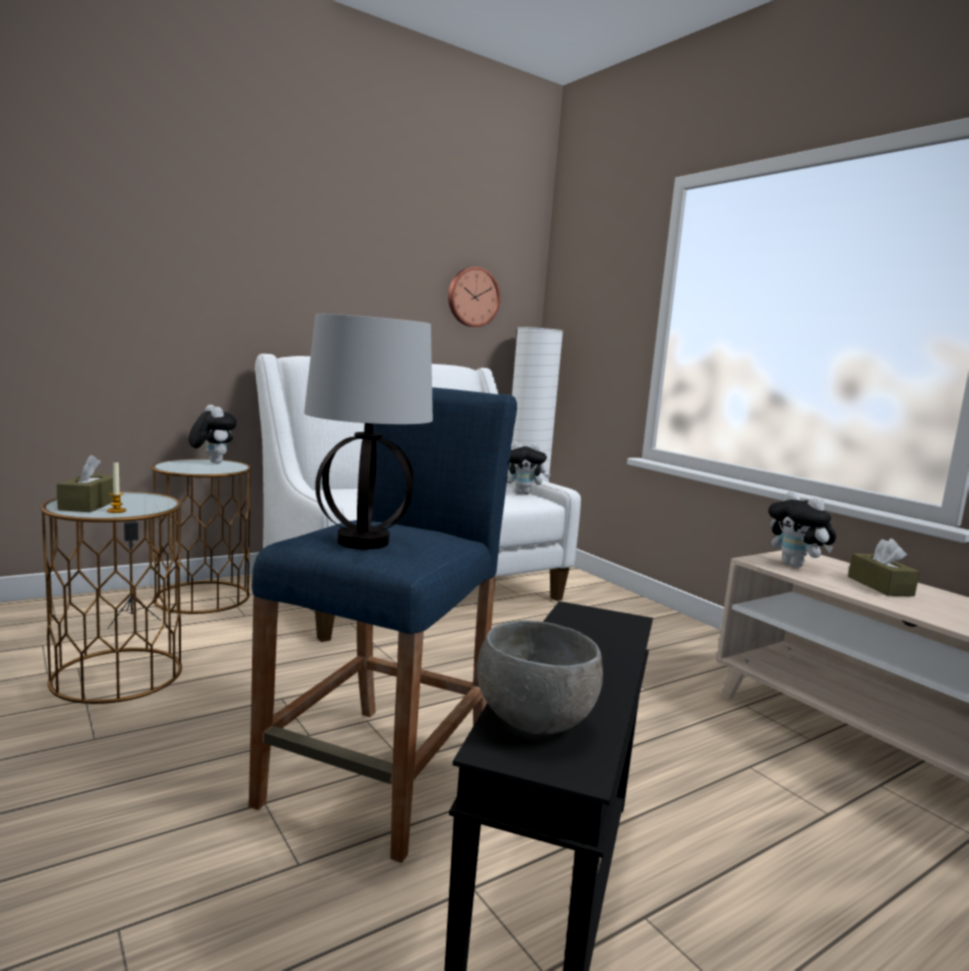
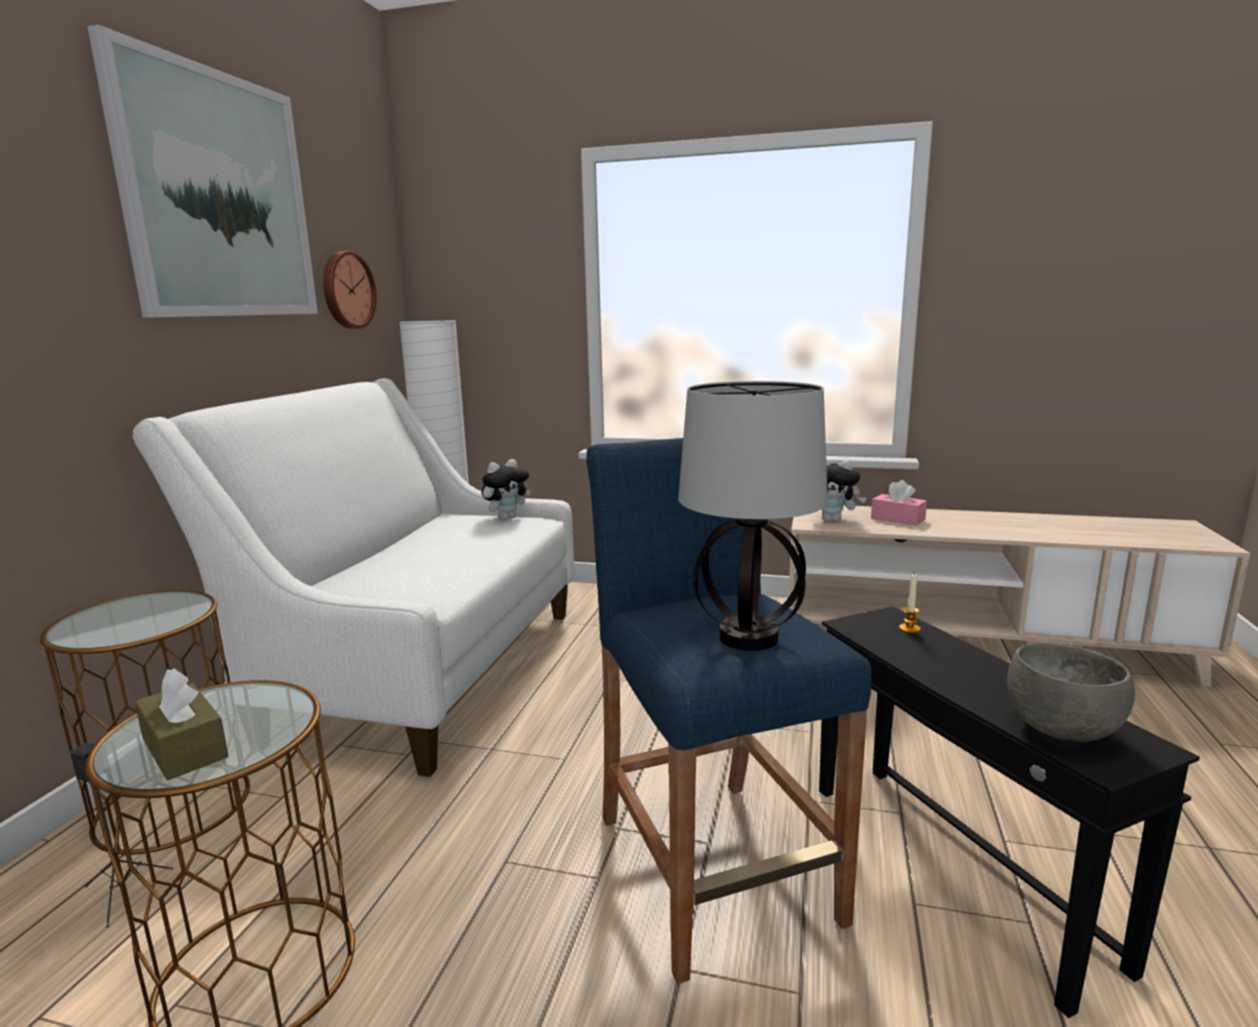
camera: 40 degrees left, 5 degrees up
(116, 511) = (255, 736): candle -> candle (909, 629)
(212, 462) = (129, 606): plush toy -> none
(366, 221) = (219, 196): none -> picture
(880, 586) = (897, 519): brown tissue box -> pink tissue box

